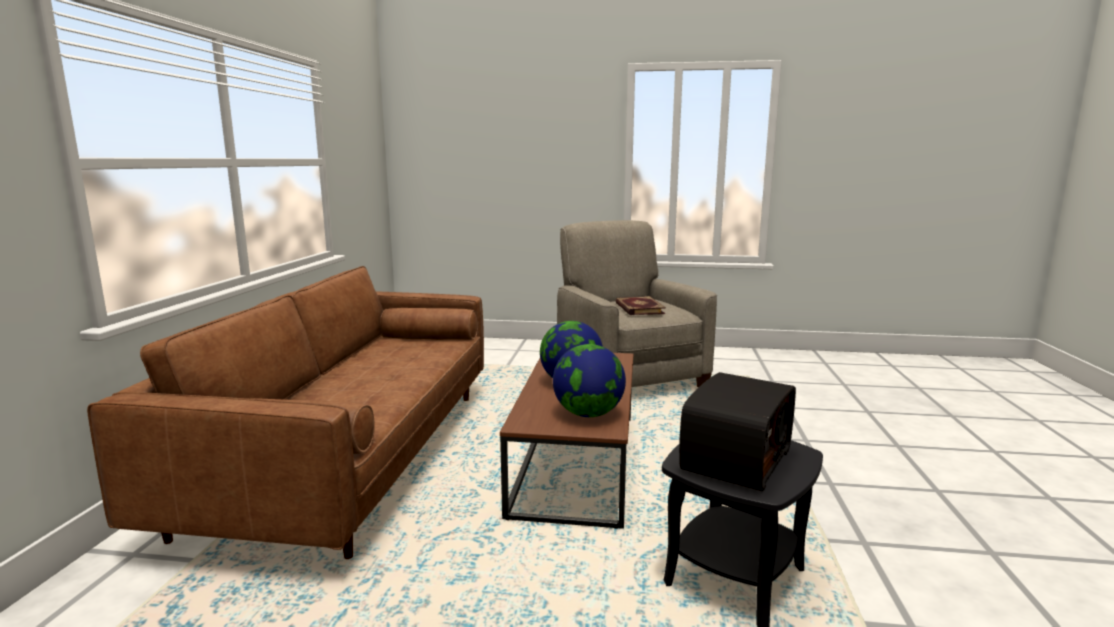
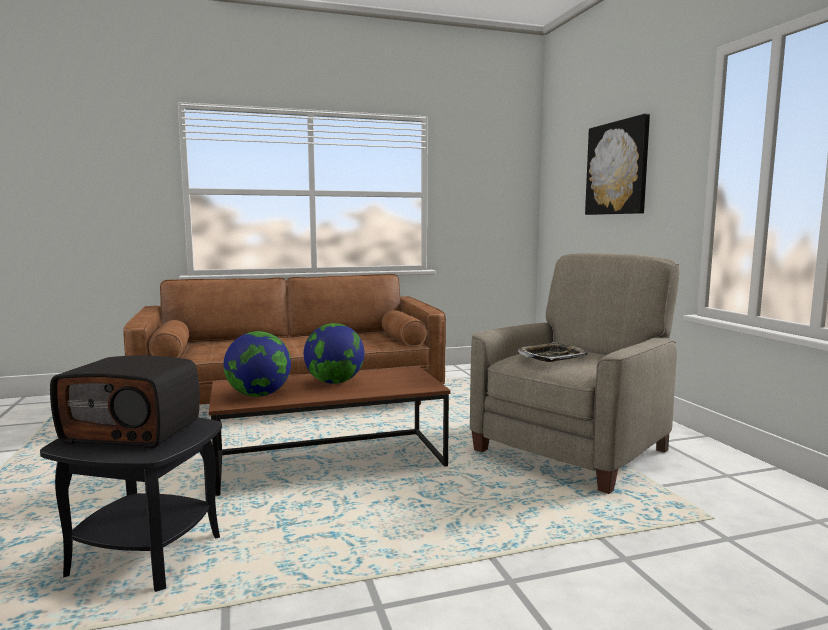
camera: 65 degrees right, 5 degrees down
(518, 142) = (617, 168): none -> picture
(638, 308) = (552, 357): book -> tray

